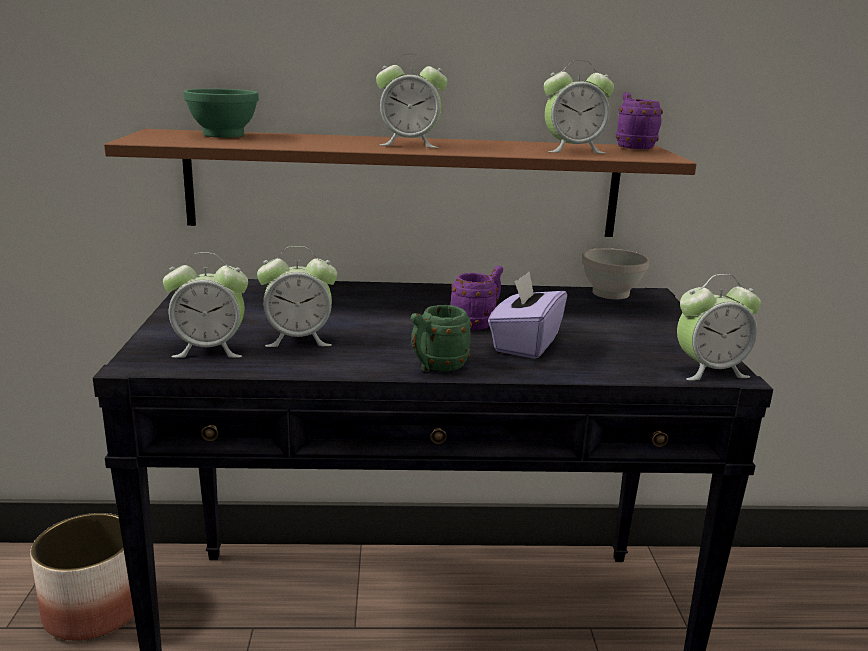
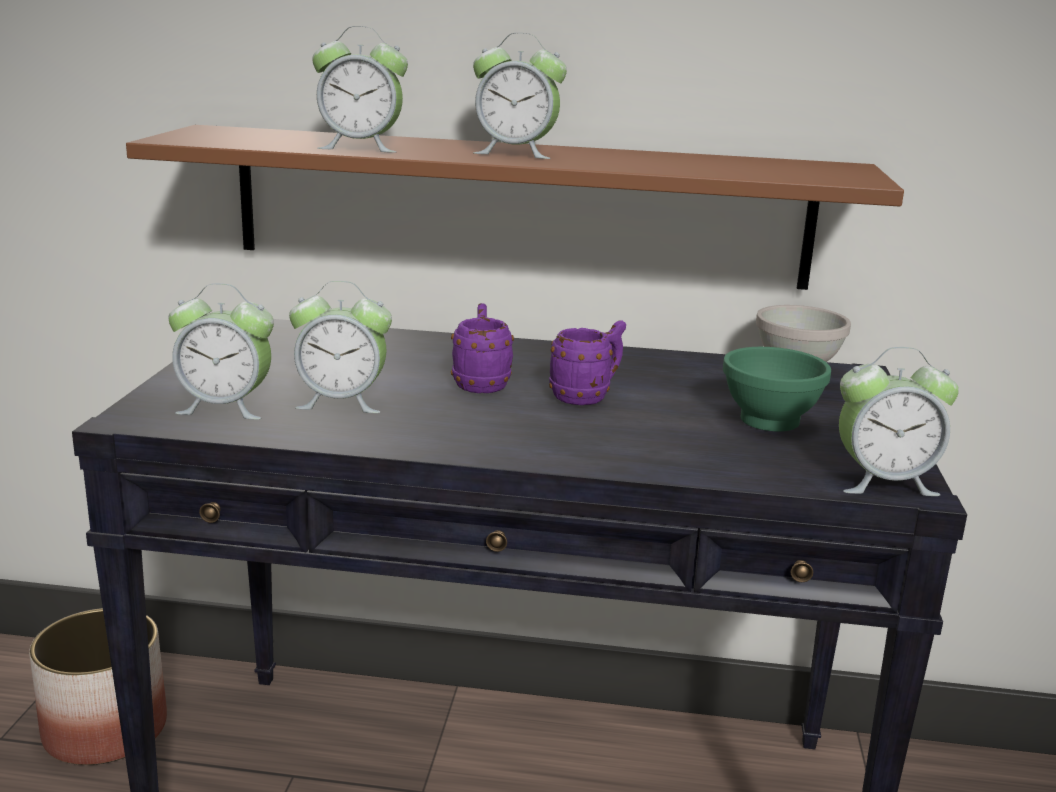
camera: 10 degrees right, 0 degrees up
(224, 135) = (284, 135): green bowl -> green bowl (770, 421)
(436, 367) = (502, 449): green mug -> none
(525, 344) = (638, 428): purple tissue box -> none
(572, 150) = (737, 167): alarm clock -> alarm clock (360, 147)
(631, 147) = (831, 165): purple mug -> purple mug (481, 383)

